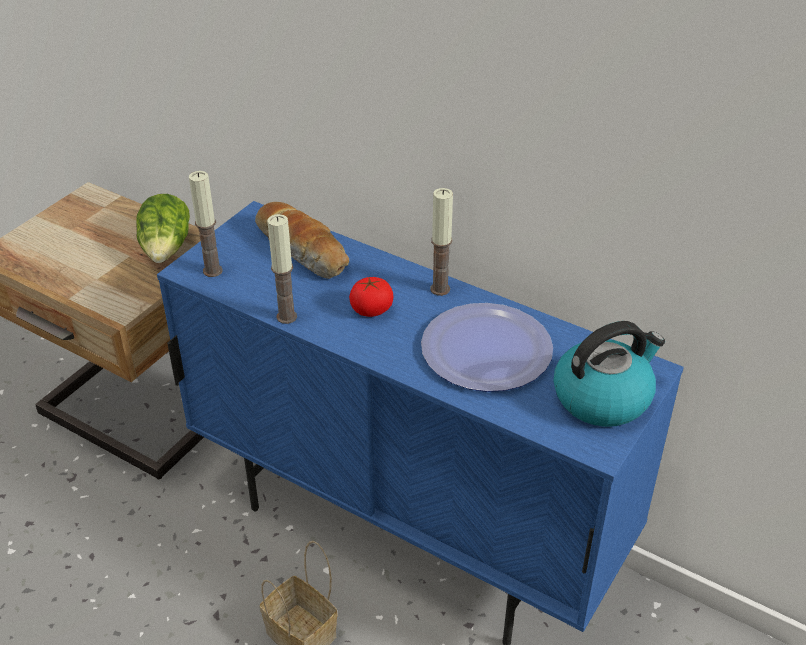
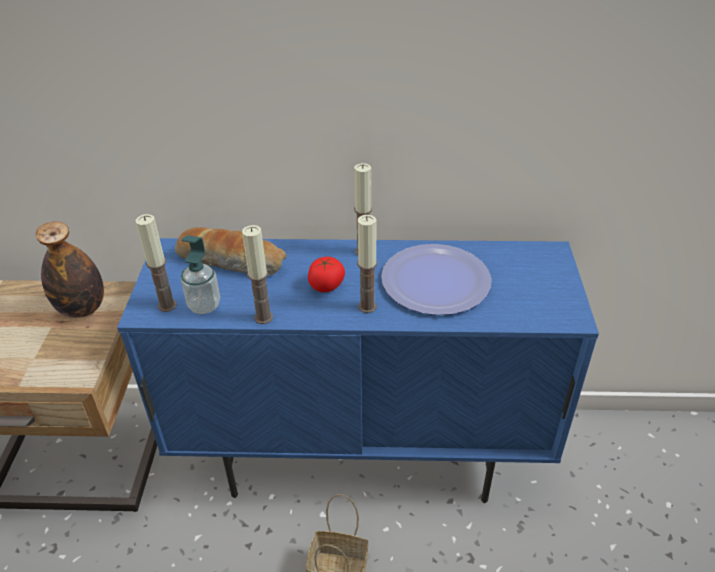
camera: 30 degrees left, 0 degrees up
(166, 249) = (82, 308): lettuce -> bottle
(244, 284) = (204, 305): none -> soap dispenser
(392, 346) = (367, 306): none -> candle
(603, 397) = (541, 282): kettle -> none

